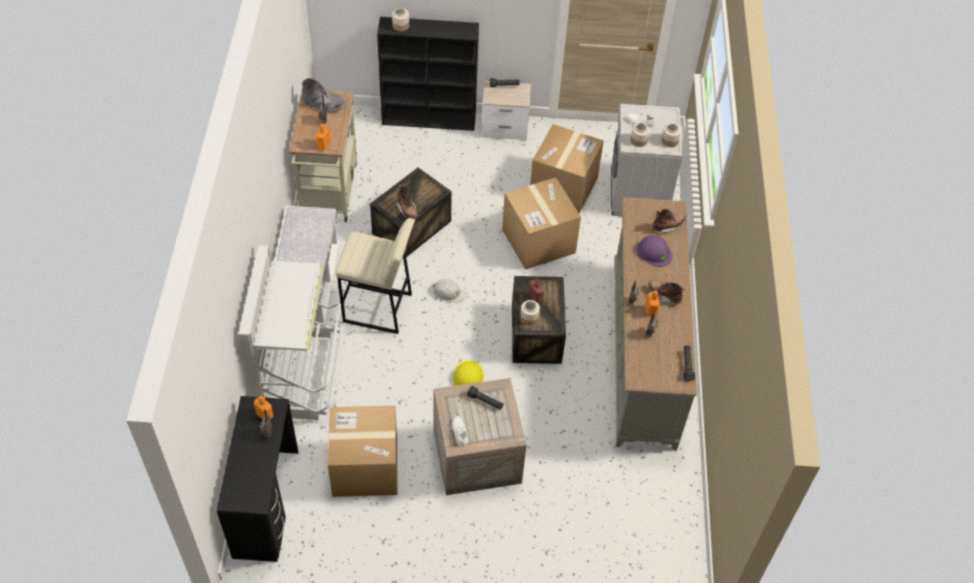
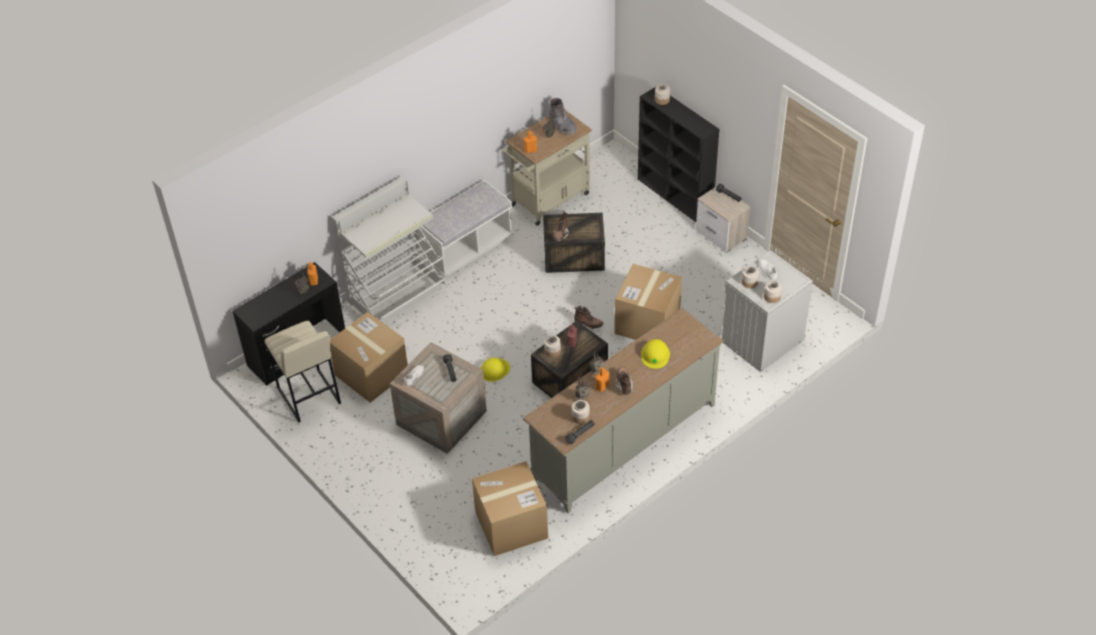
camera: 50 degrees right, 5 degrees down
(379, 308) = (492, 291): beige stool -> beige stool (309, 397)
(448, 292) = (546, 312): white hard hat -> none
(563, 187) = (712, 300): cardboard box -> cardboard box (511, 525)
(654, 252) = (655, 355): purple hard hat -> yellow hard hat
(667, 226) = (687, 346): brown boot -> brown boot (588, 324)
(668, 351) = (580, 417): none -> jar

